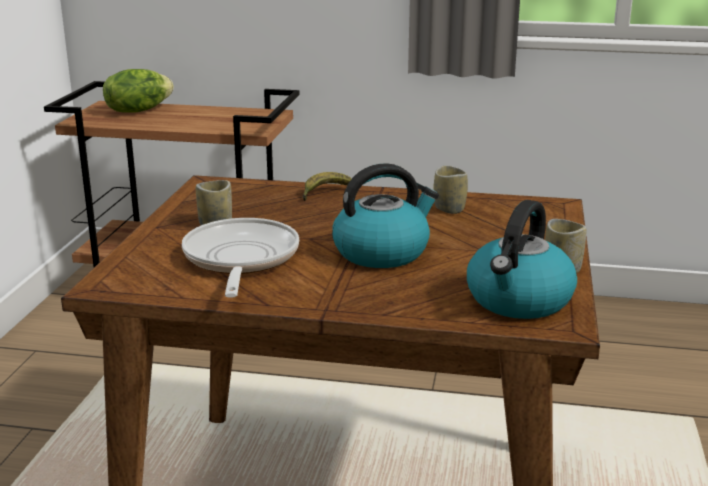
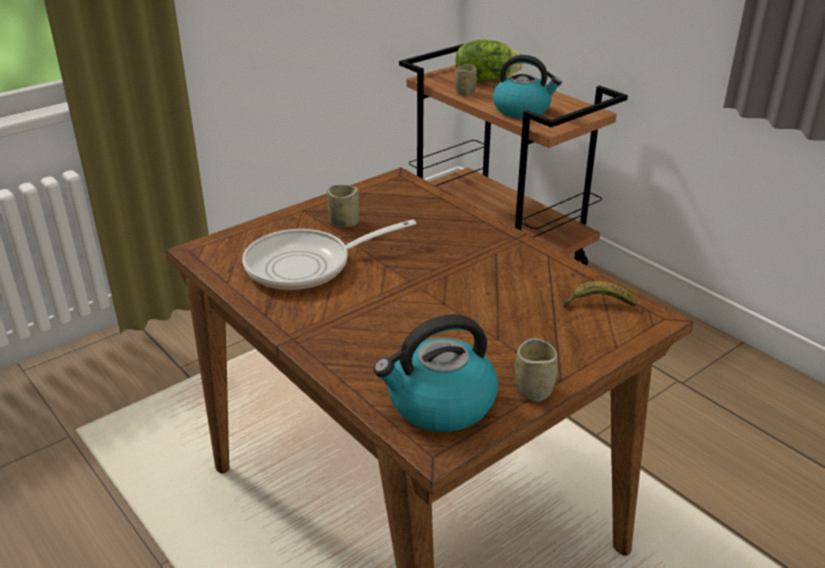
camera: 40 degrees right, 10 degrees up
(240, 260) = (307, 266): frying pan -> frying pan turned 150 degrees counterclockwise
(325, 193) = (468, 222): banana -> banana (598, 304)
(382, 252) = (415, 303): kettle -> kettle (522, 110)
(449, 209) = (542, 281): cup -> cup (465, 92)

